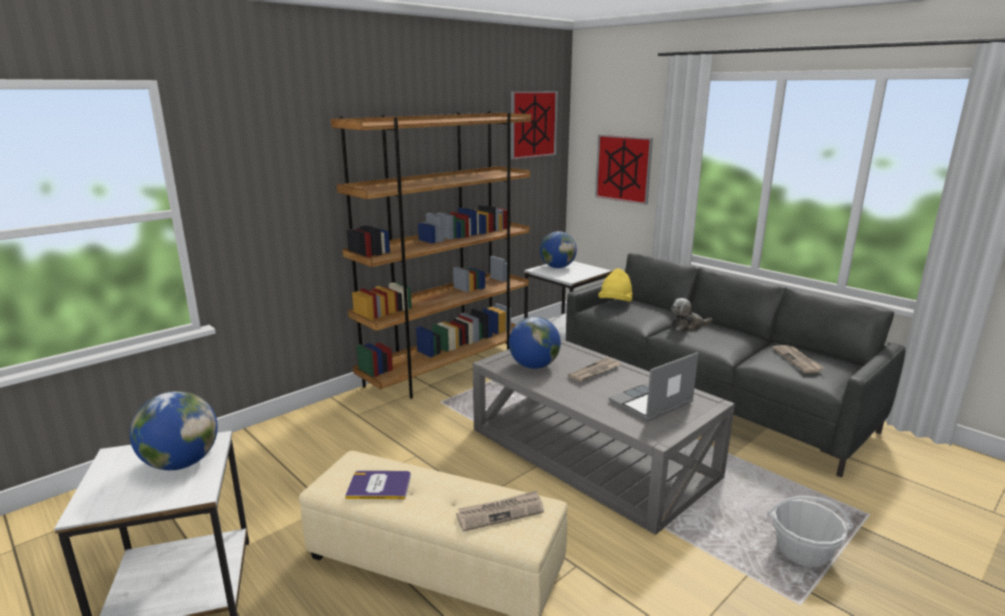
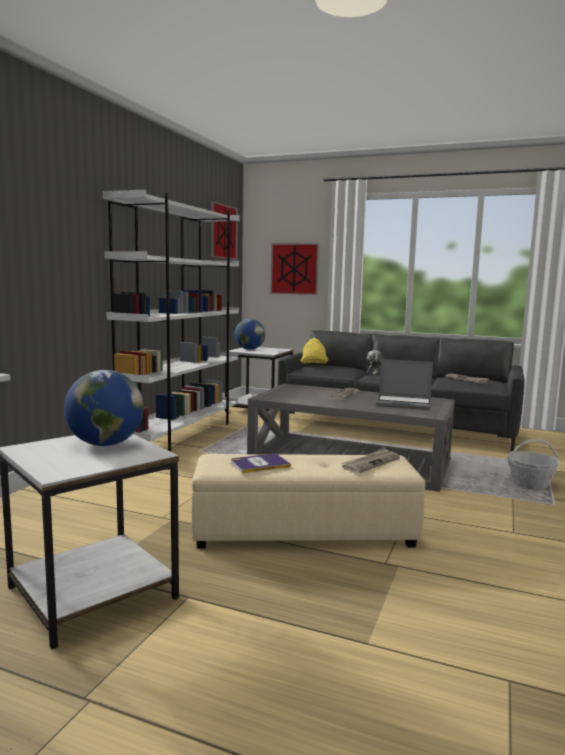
camera: 25 degrees left, 10 degrees down
(447, 369) = (181, 434): brown bookcase -> white bookcase
(534, 366) = (297, 396): globe -> none
(651, 403) = (404, 404): laptop -> laptop turned 105 degrees counterclockwise

